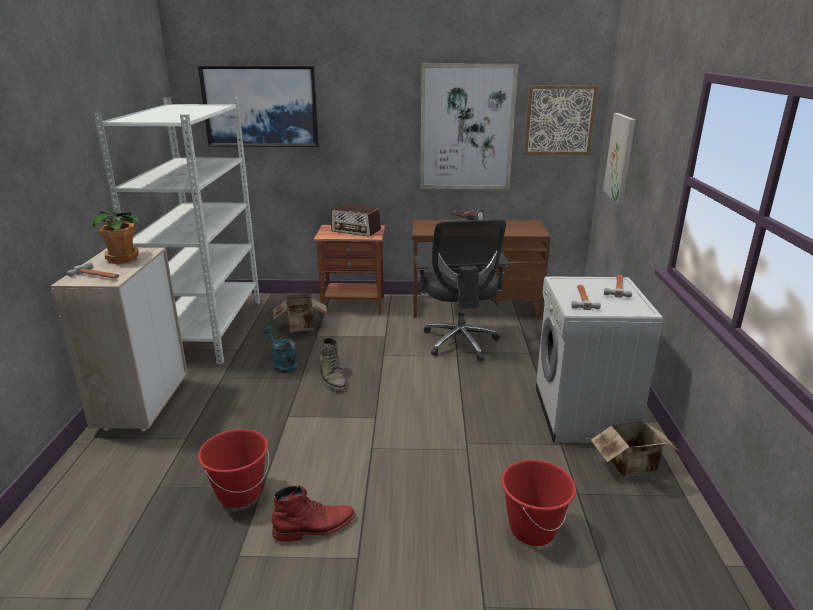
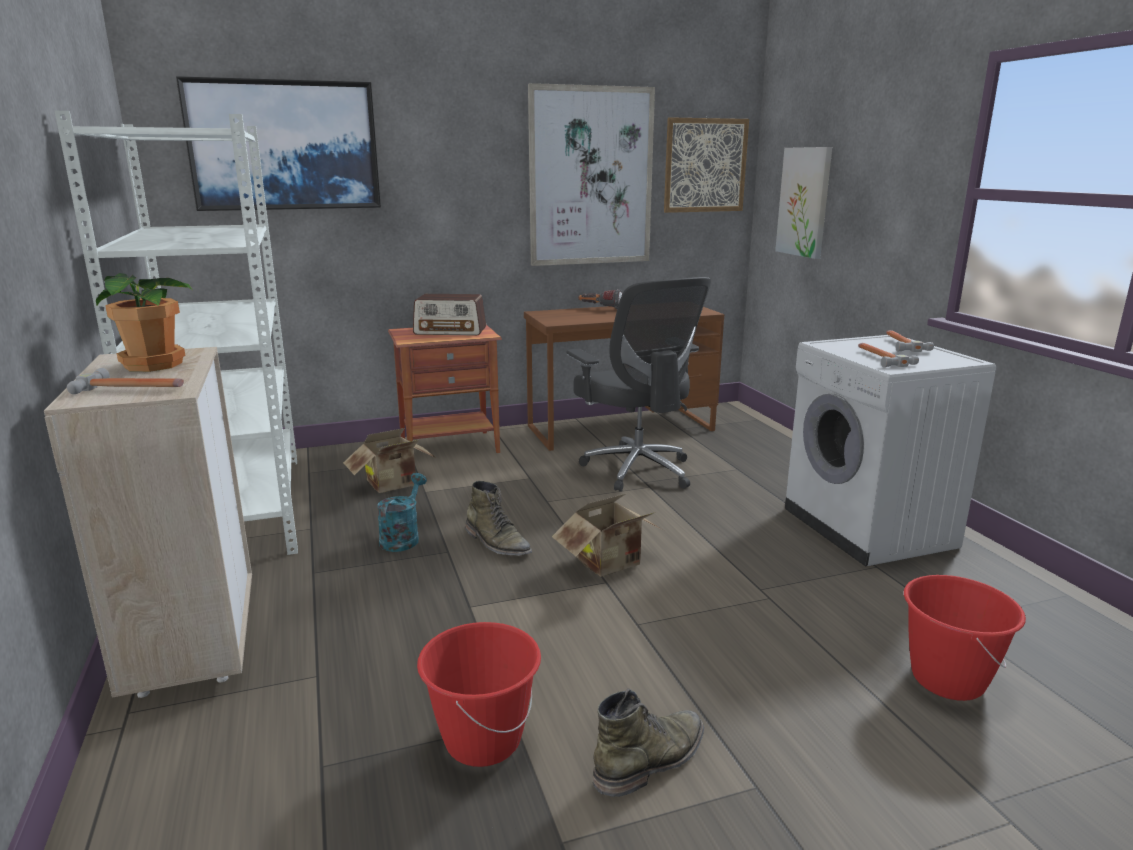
camera: 20 degrees left, 5 degrees down
(282, 364) = (402, 537): turquoise watering can -> turquoise watering can turned 75 degrees clockwise
(315, 527) = (651, 760): red boot -> green boot
(634, 468) = (984, 576): cardboard box -> cardboard box (611, 564)

